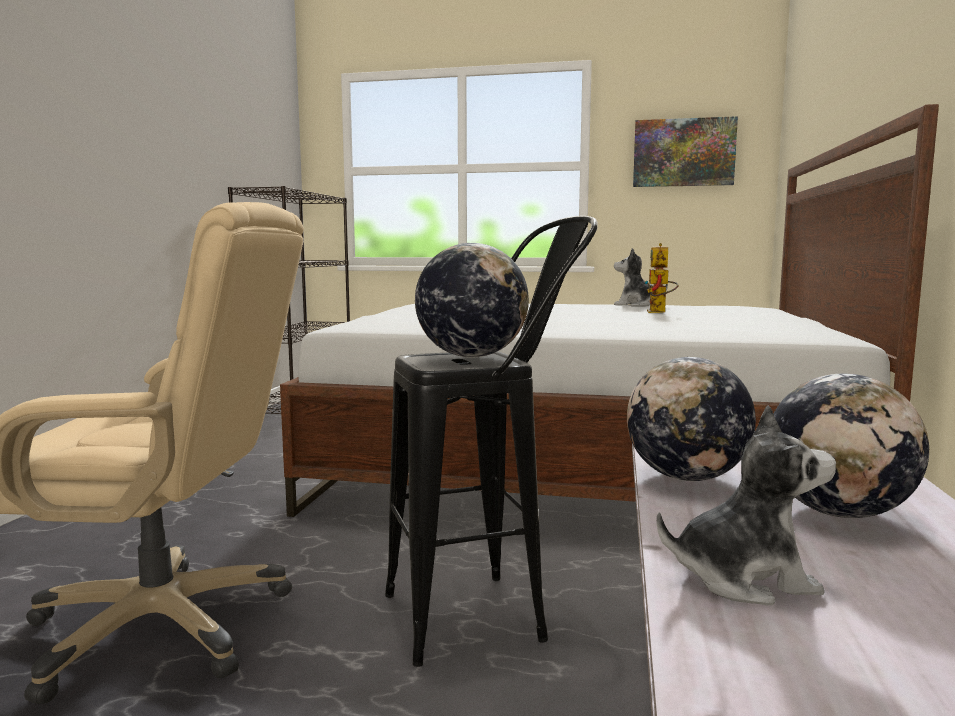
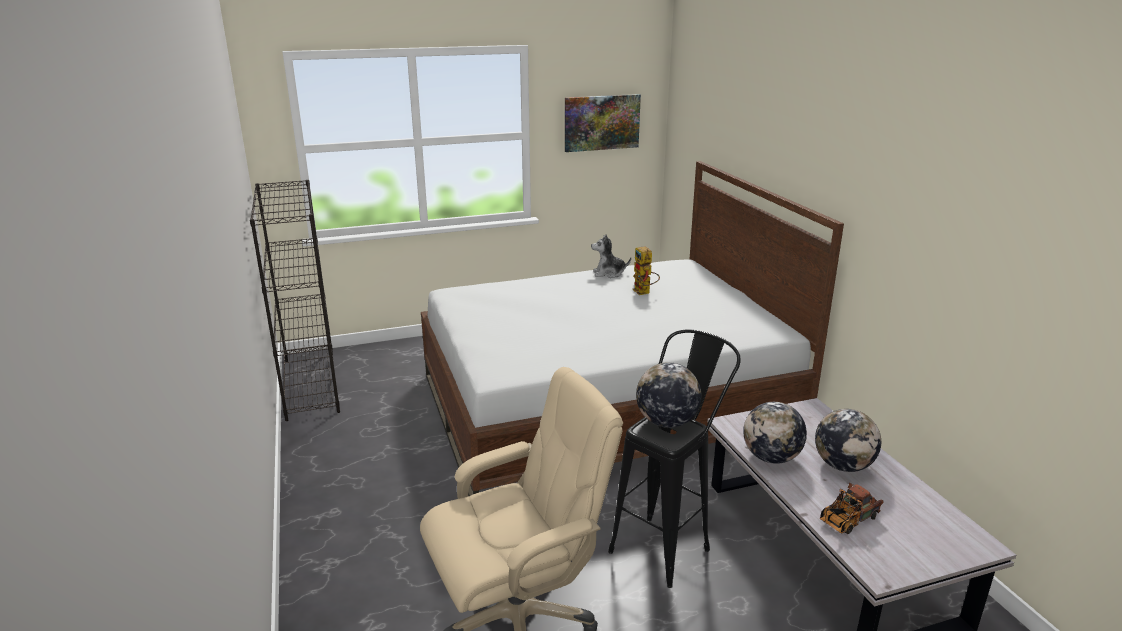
camera: 30 degrees left, 15 degrees up
(743, 578) = (846, 521): plush toy -> toy truck

